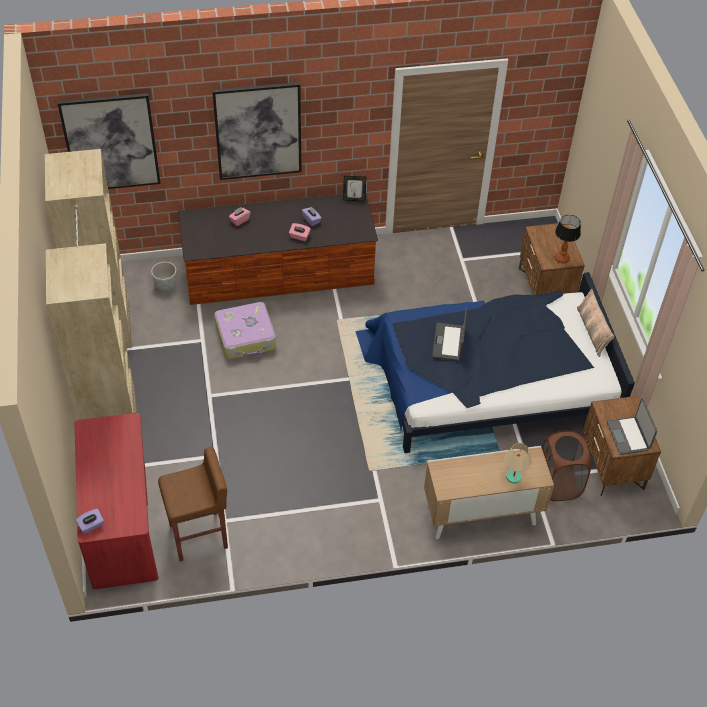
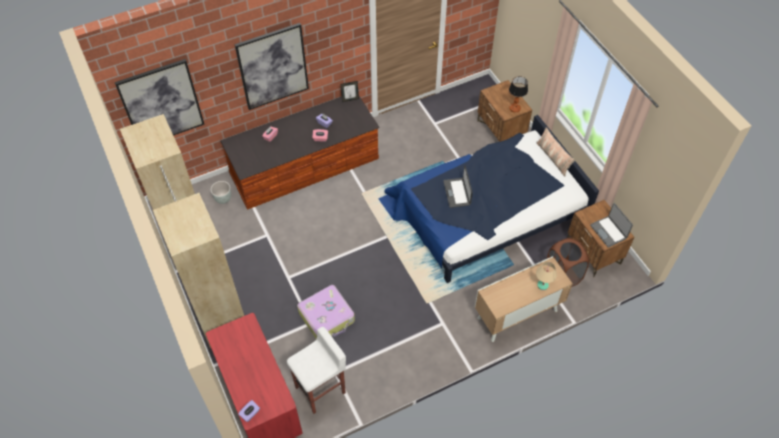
camera: 15 degrees left, 5 degrees up
(199, 536) = (321, 390): brown stool -> white stool
(246, 337) = (299, 224): suitcase -> suitcase (327, 317)

